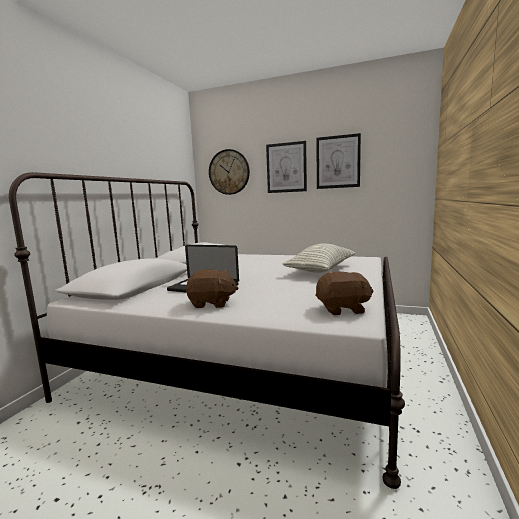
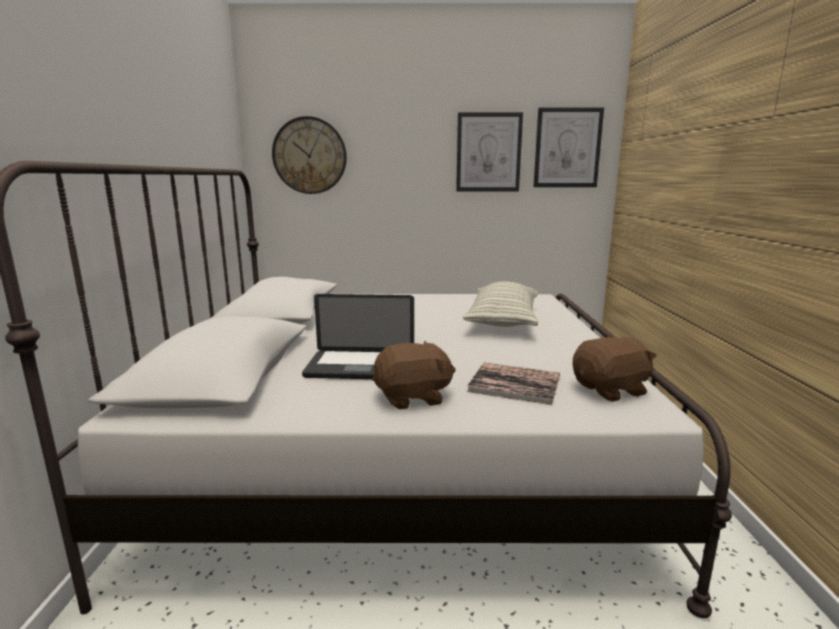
camera: 20 degrees left, 5 degrees up
(282, 301) = (514, 384): none -> book
(286, 167) = (409, 155): picture -> picture (567, 148)

